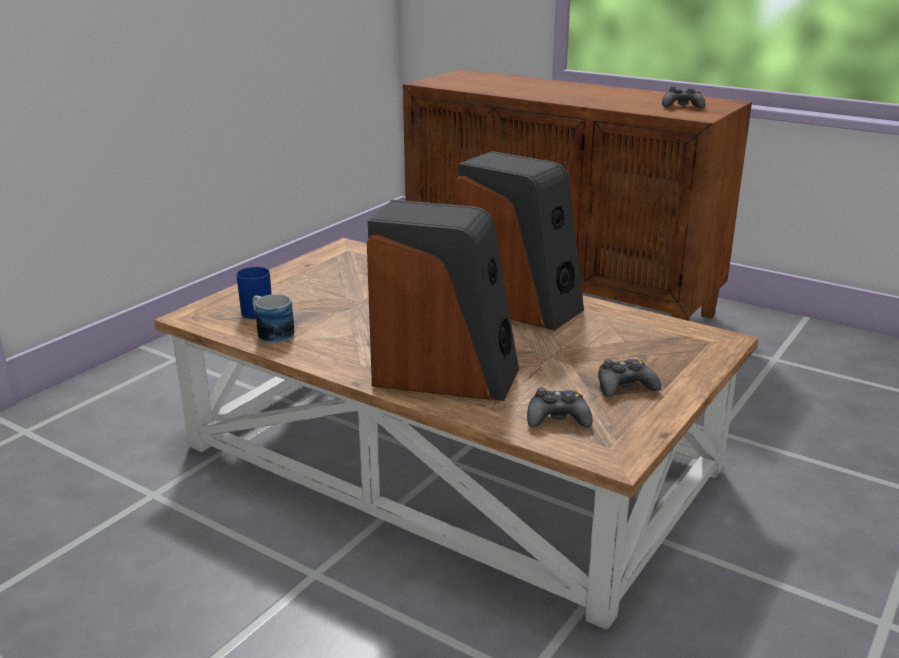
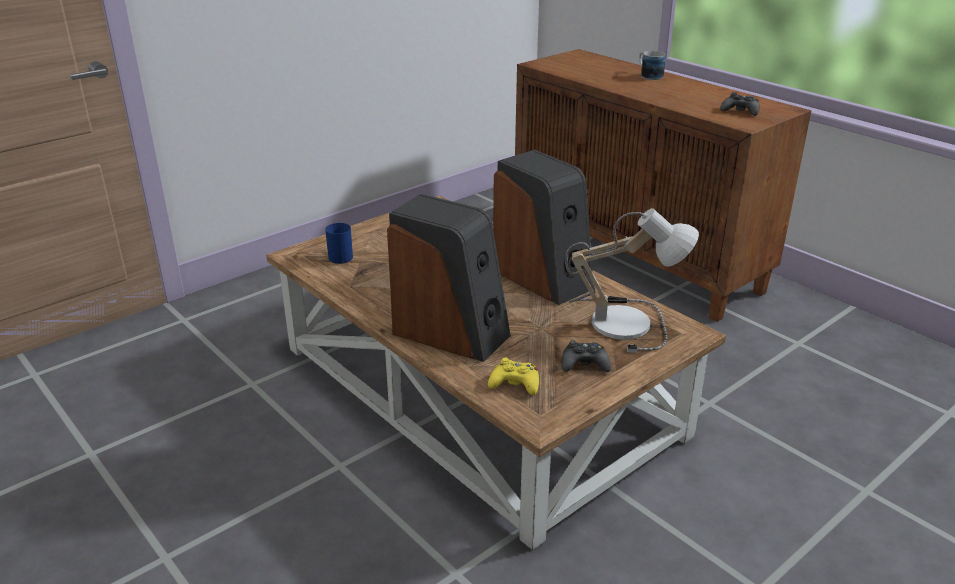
camera: 15 degrees right, 5 degrees up
(271, 333) = (342, 277): mug -> mug (648, 75)
(557, 419) = (515, 383): black game controller -> yellow game controller
(639, 337) = (624, 320): none -> table lamp

